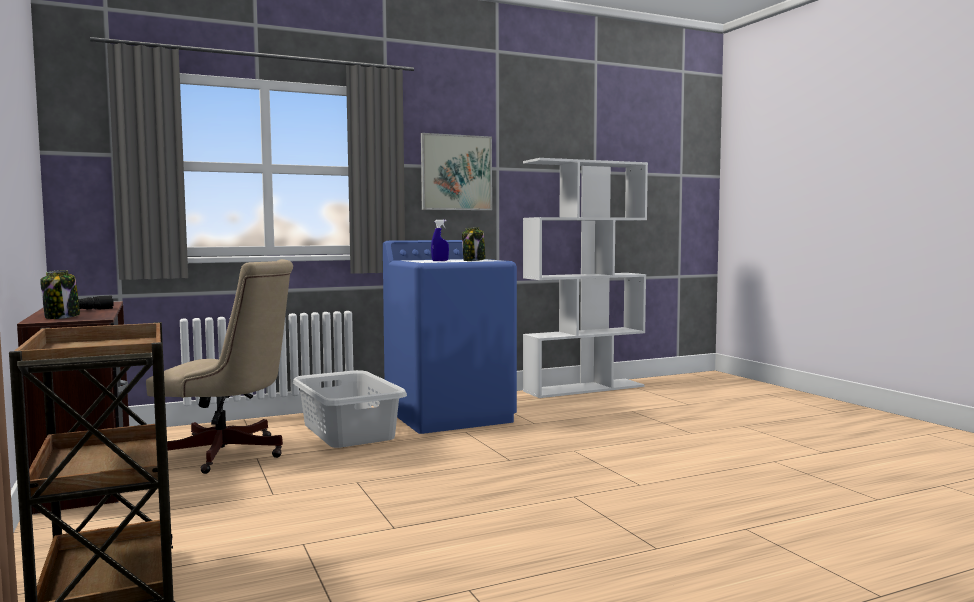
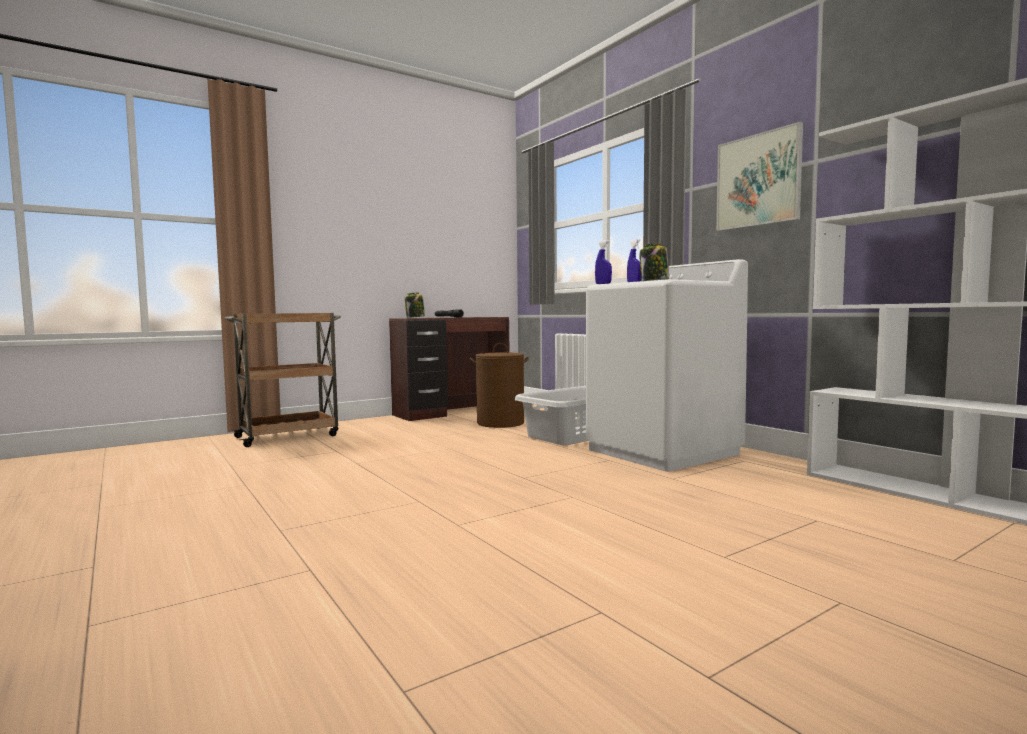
camera: 80 degrees right, 0 degrees up
(229, 455) = (500, 423): beige office chair -> brown laundry basket
(431, 262) = (603, 283): none -> blue spray bottle
(450, 416) = (663, 452): blue washing machine -> white washing machine

